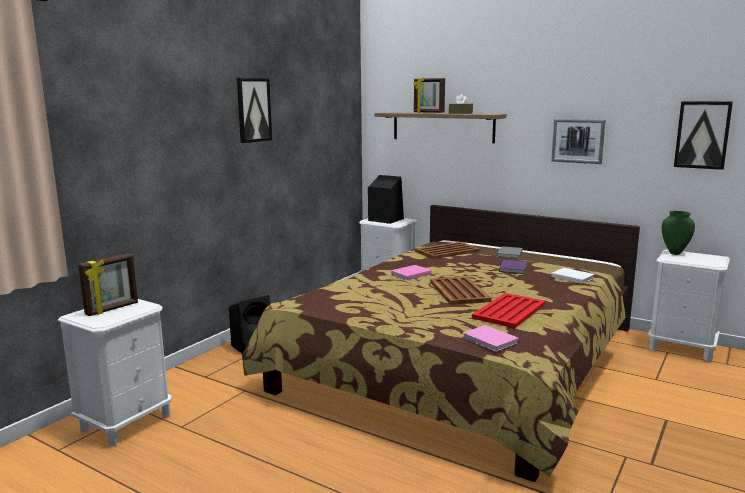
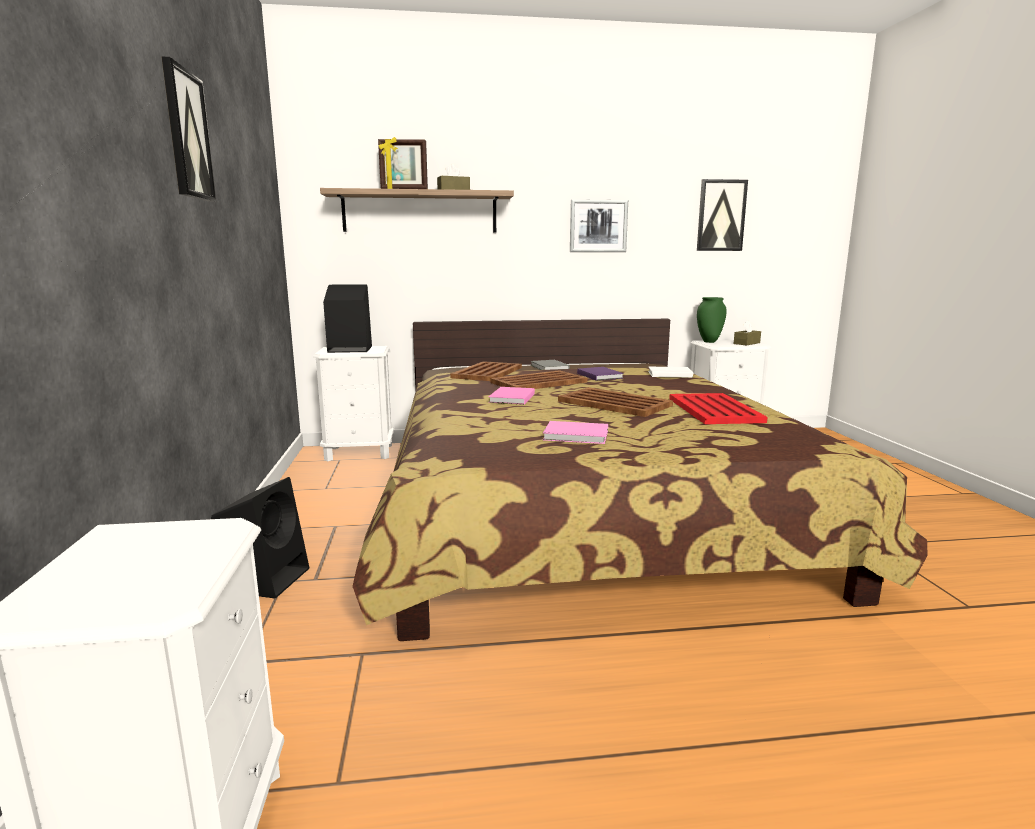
camera: 40 degrees left, 0 degrees up
(112, 309) = (126, 561): picture frame -> none
(456, 265) = (538, 382): none -> brown tray
(490, 341) = (785, 440): pink book -> pink book (577, 436)
(707, 261) = (746, 343): none -> brown tissue box

